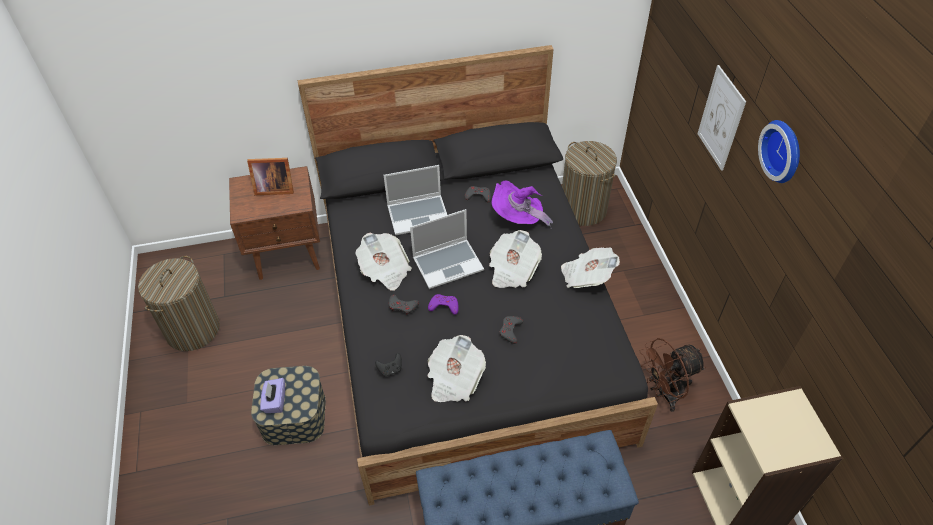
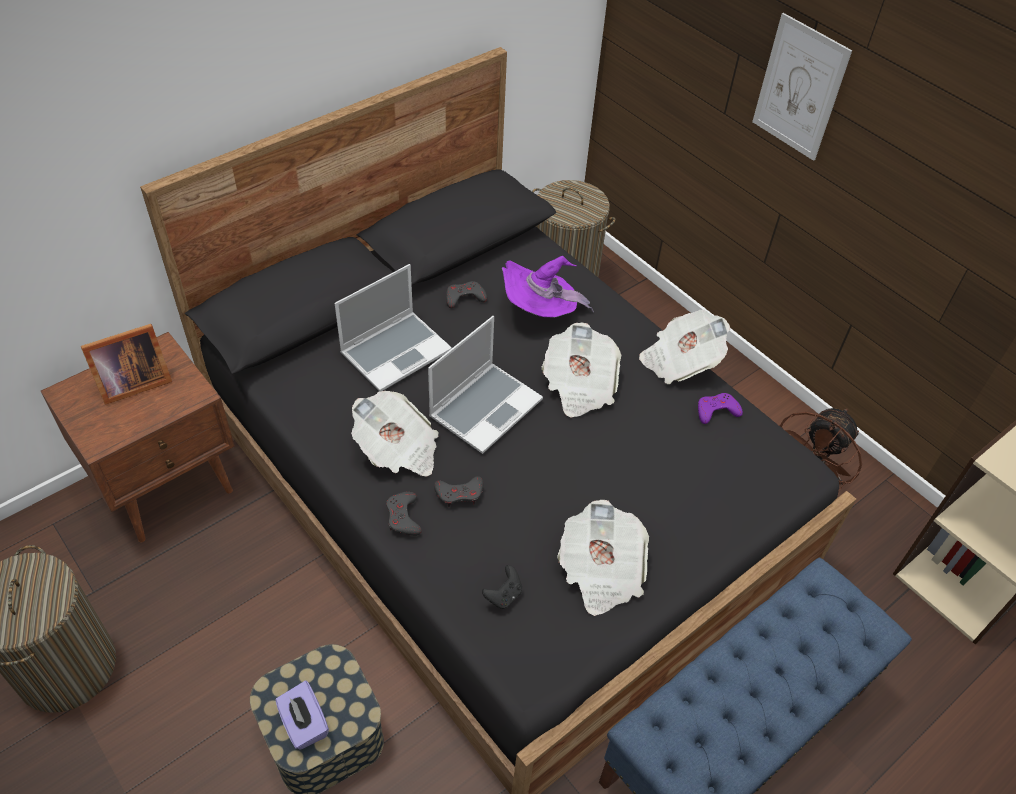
camera: 30 degrees left, 0 degrees up
(444, 306) = (520, 471): purple game controller -> purple game controller (716, 411)
(510, 331) = (631, 471): grey game controller -> grey game controller (403, 517)
(784, 150) = (945, 99): wall clock -> none

